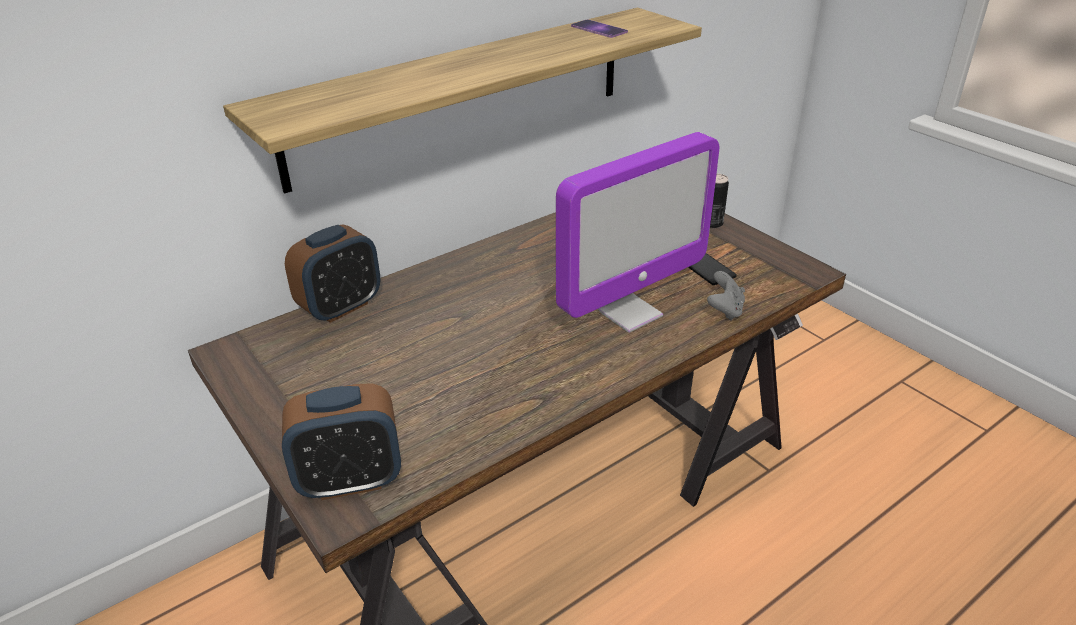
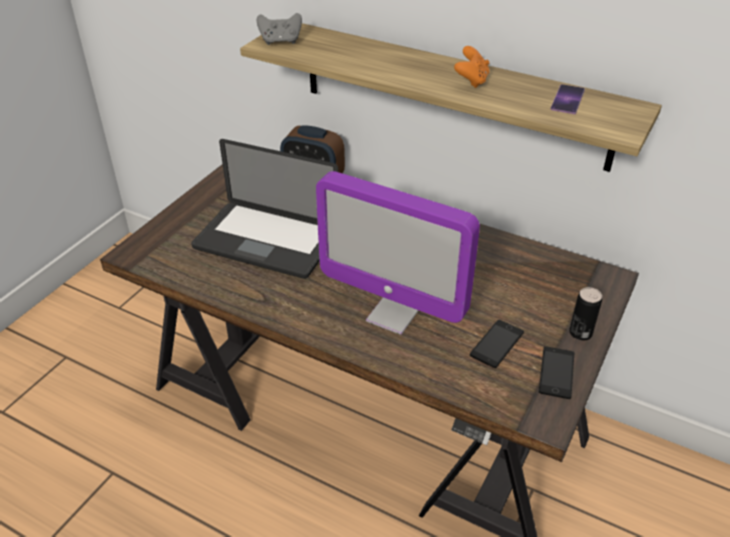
camera: 65 degrees right, 5 degrees up
(350, 480) = (157, 247): alarm clock -> none
(428, 372) = (266, 241): none -> laptop
(521, 52) = (471, 81): none -> orange game controller
(725, 310) = (435, 371): grey game controller -> grey game controller (280, 41)
(755, 249) = (556, 373): none -> phone

